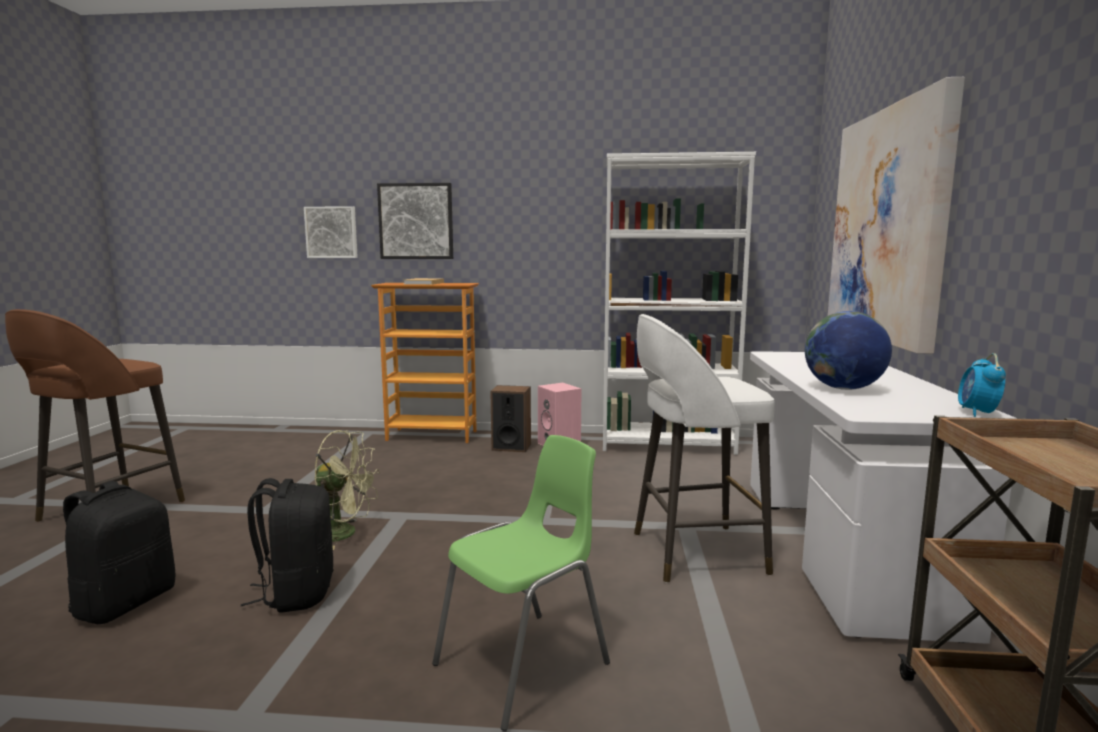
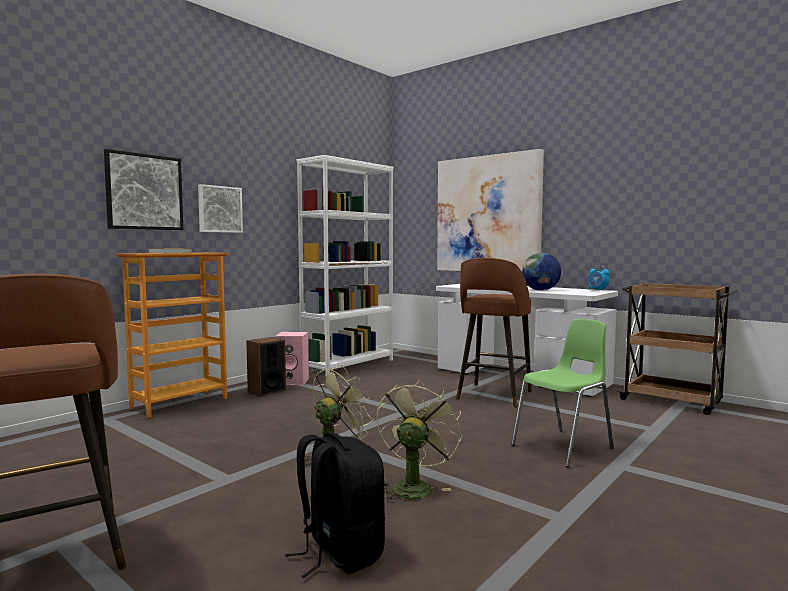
camera: 55 degrees left, 5 degrees down
(297, 593) = (414, 486): black backpack -> green fan
(332, 232) = (44, 196): picture -> picture (219, 209)
(524, 664) = (564, 447): green chair -> green chair turned 60 degrees clockwise
(693, 553) = (493, 396): white stool -> brown stool

